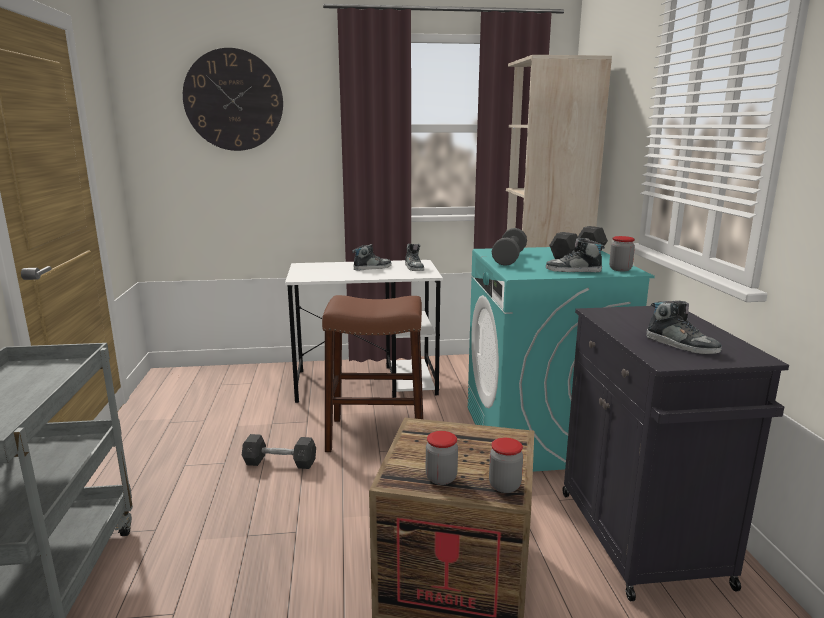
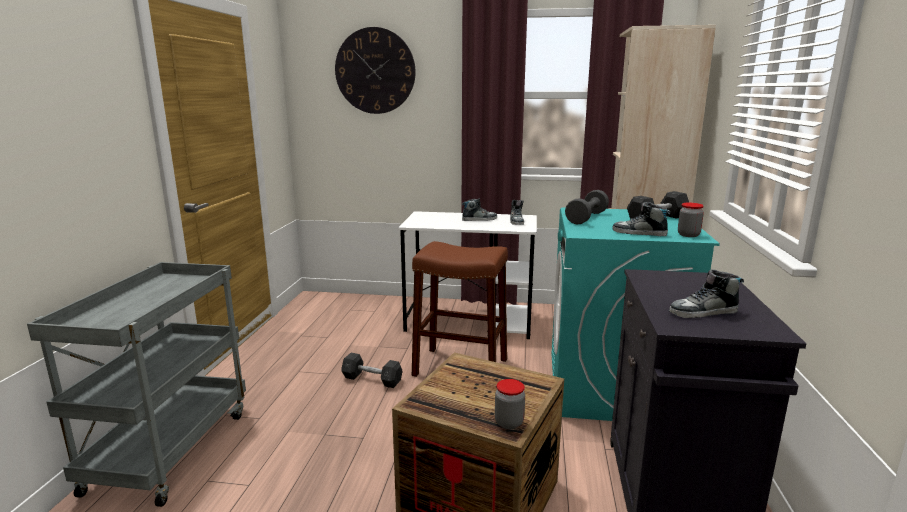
camera: 15 degrees right, 0 degrees up
(441, 478) = (457, 407): jar -> none
(681, 345) = (703, 312): shoe -> shoe turned 105 degrees clockwise

